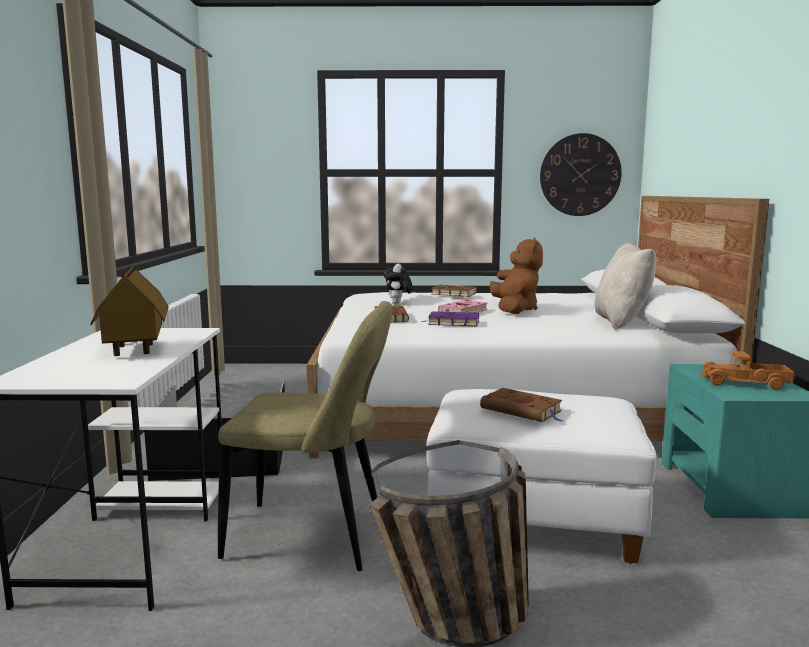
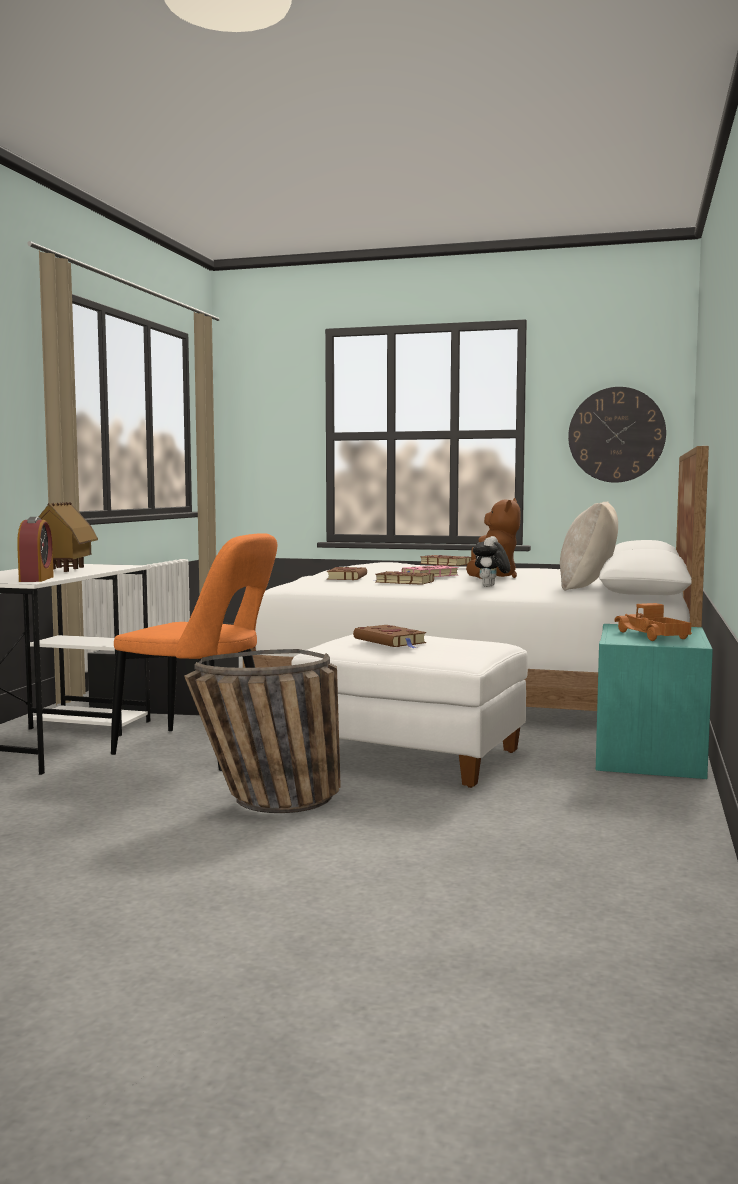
camera: 15 degrees right, 5 degrees down
(124, 374) = (36, 579): none -> alarm clock
(313, 537) = (200, 751): beige chair -> orange chair
(398, 304) = (375, 570): plush toy -> plush toy (490, 586)
(452, 323) = (402, 582): purple book -> brown book
(745, 383) = (651, 636): toy truck -> toy truck turned 45 degrees clockwise

